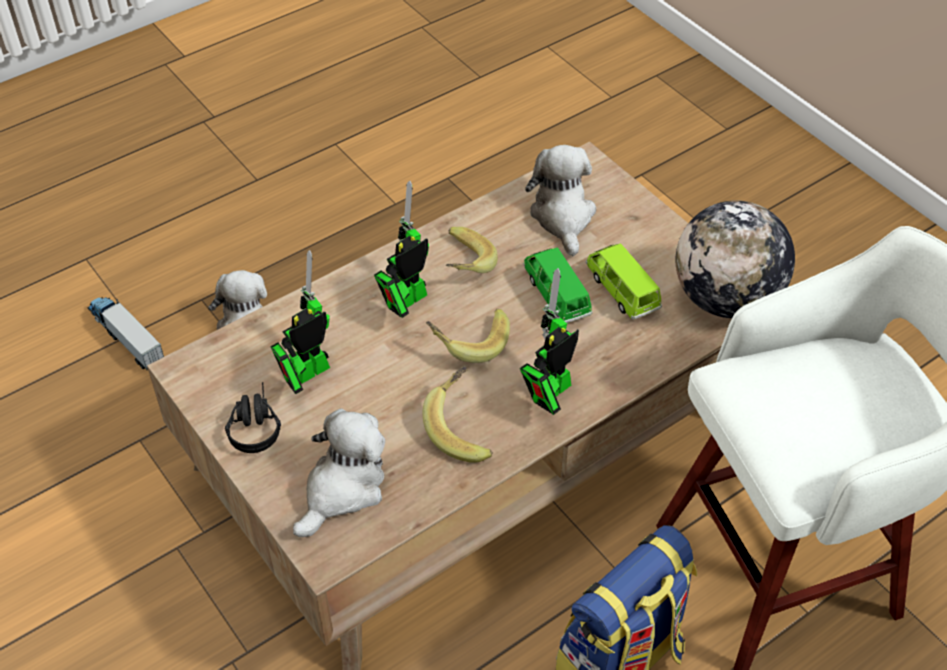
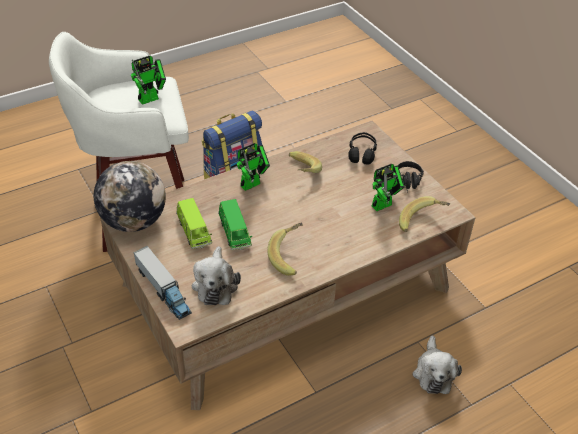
camera: 175 degrees left, 5 degrees down
(126, 337) = (517, 378): toy truck -> toy truck (163, 290)
(343, 488) = (362, 153): plush toy -> black headphones
(405, 301) = (327, 238): toy robot -> toy robot (151, 98)
(468, 342) = (292, 211): banana -> banana (422, 222)

